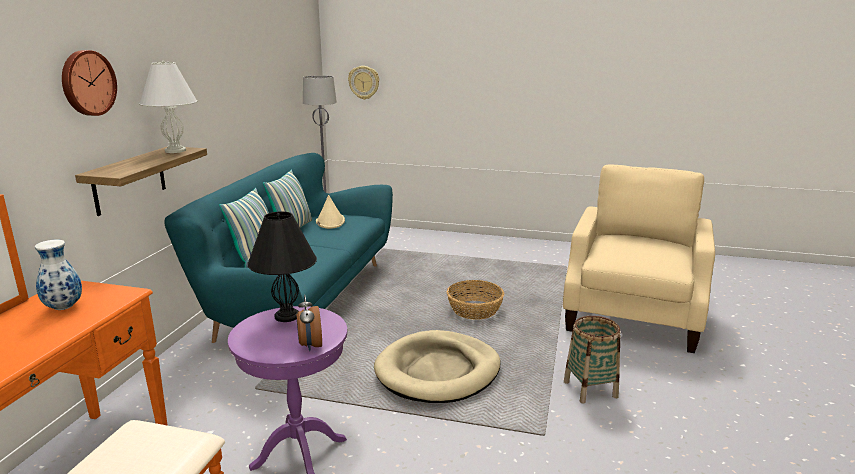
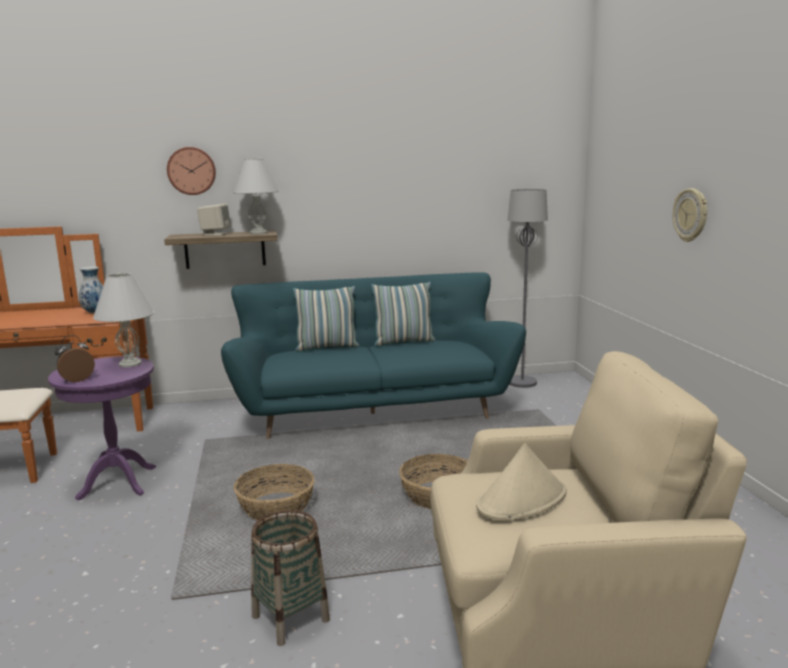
camera: 65 degrees right, 5 degrees down
(136, 161) = (215, 234): none -> beige speaker
(286, 316) = (129, 364): black table lamp -> white table lamp
(330, 221) = (441, 346): beige hat -> beige hat (522, 500)
(364, 82) = (608, 202): wall clock -> wall clock (691, 215)
(438, 371) = (276, 507): beige dog bed -> basket

